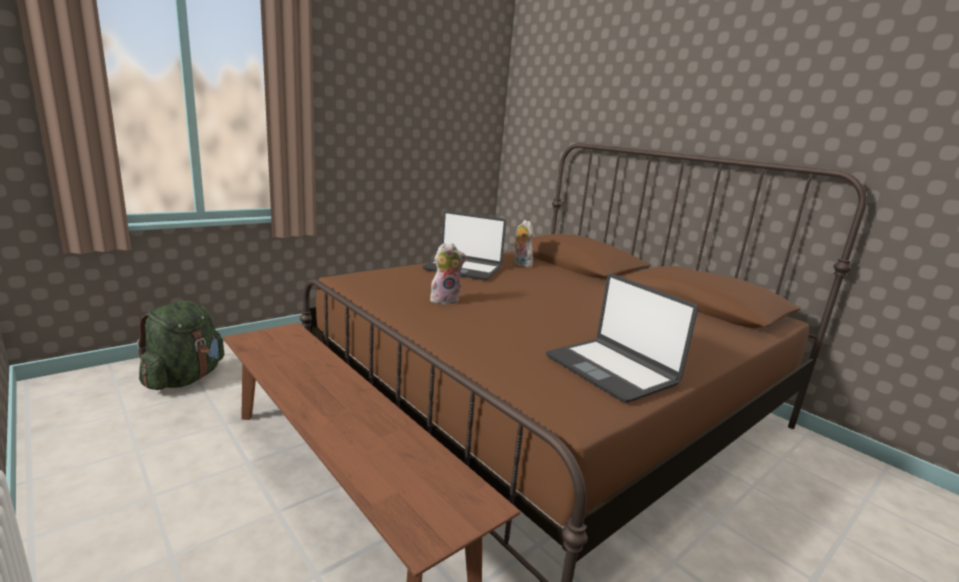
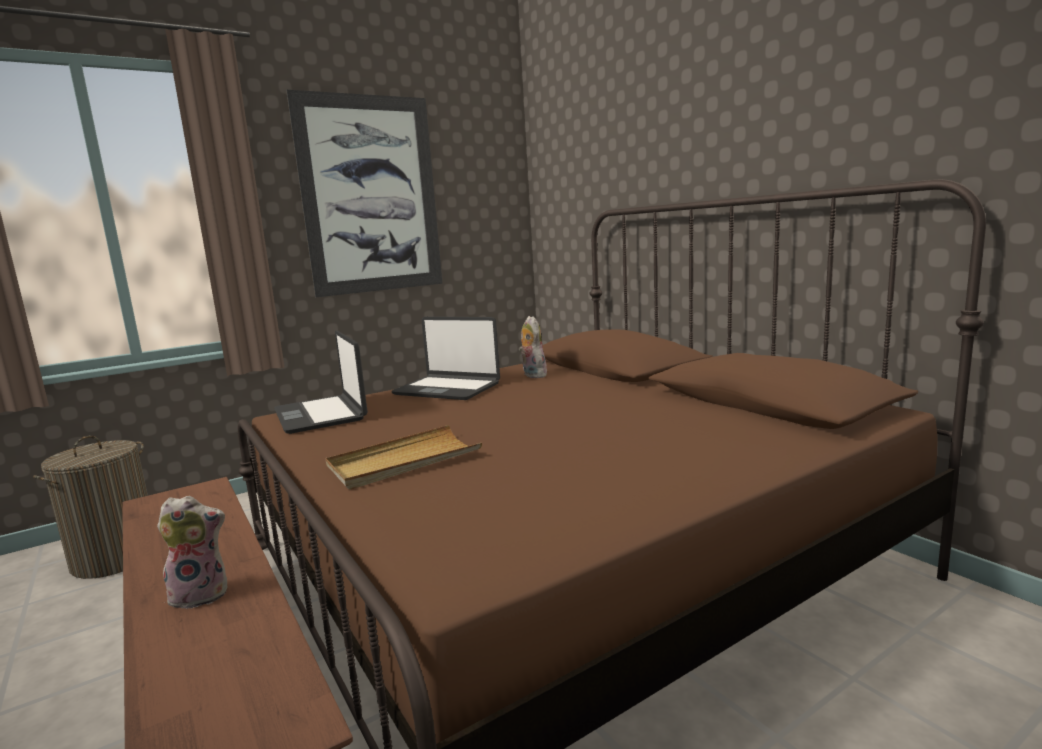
camera: 10 degrees right, 5 degrees down
(184, 379) = (115, 558): green backpack -> laundry basket
(393, 102) = (371, 195): none -> picture
(445, 300) = (390, 430): plush toy -> plush toy (202, 594)
(476, 327) = (404, 461): none -> beige tray
(611, 370) = (558, 507): laptop -> laptop (321, 415)

